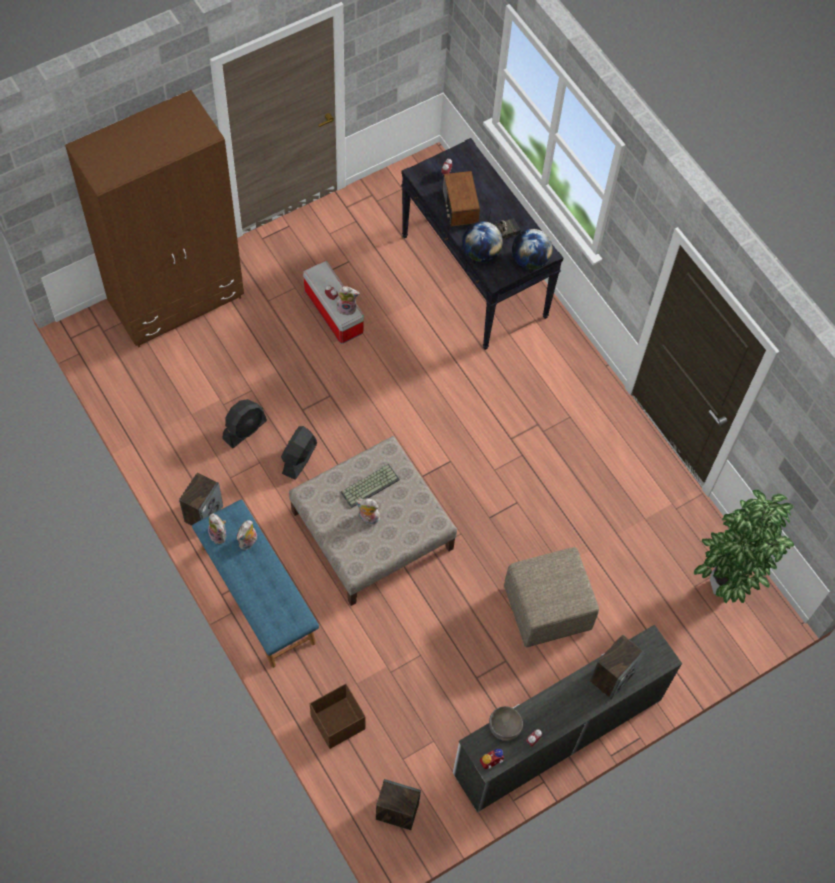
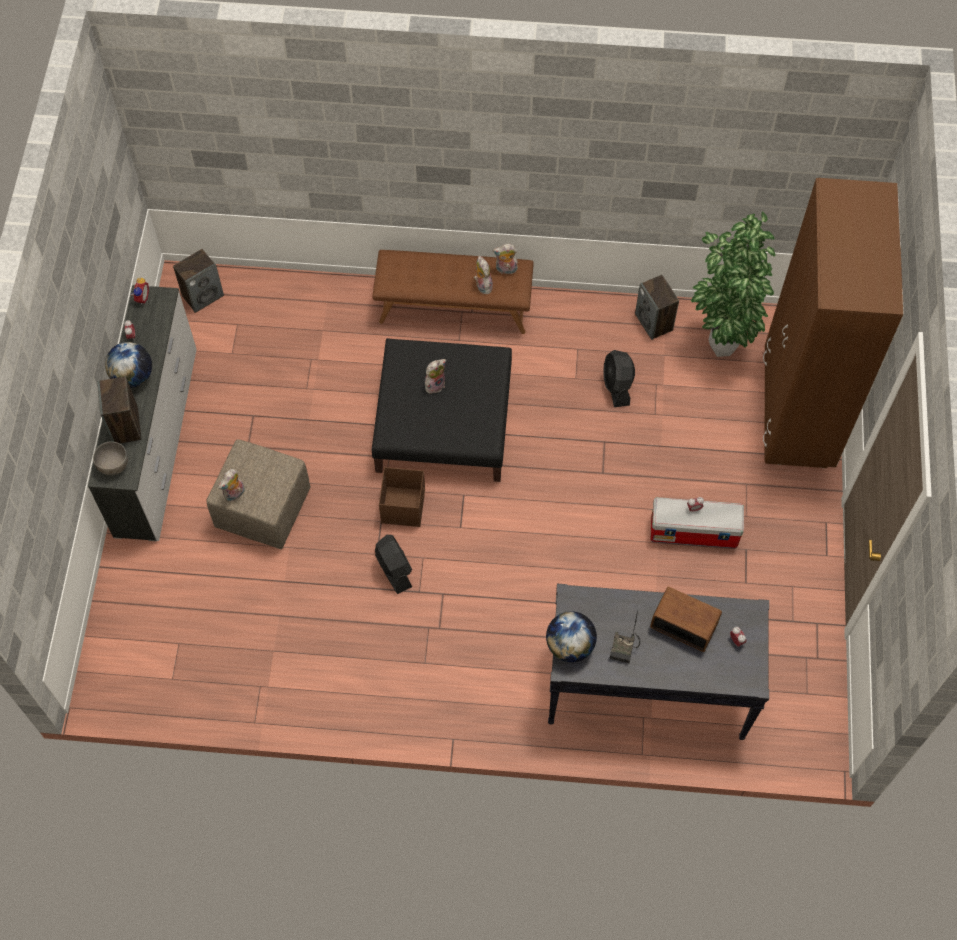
camera: 130 degrees right, 0 degrees up
(203, 513) = (558, 311): speaker -> speaker (654, 322)
(256, 595) = (454, 307): blue bench -> brown bench
(299, 458) = (556, 410): black fan -> black fan (393, 569)
(337, 723) = (303, 299): brown storage box -> brown storage box (403, 506)
(347, 308) = (672, 514): plush toy -> plush toy (235, 494)
(370, 485) = (464, 404): keyboard -> none
(371, 530) = (444, 422): beige ottoman -> black ottoman
(481, 253) = (612, 605): globe -> globe (133, 376)
(504, 728) = (158, 323): grey bowl -> grey bowl (113, 466)
(722, 590) = (155, 664): potted plant -> potted plant (719, 345)

